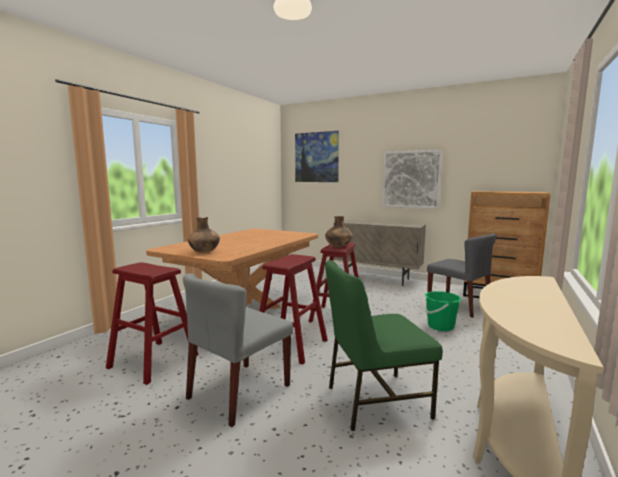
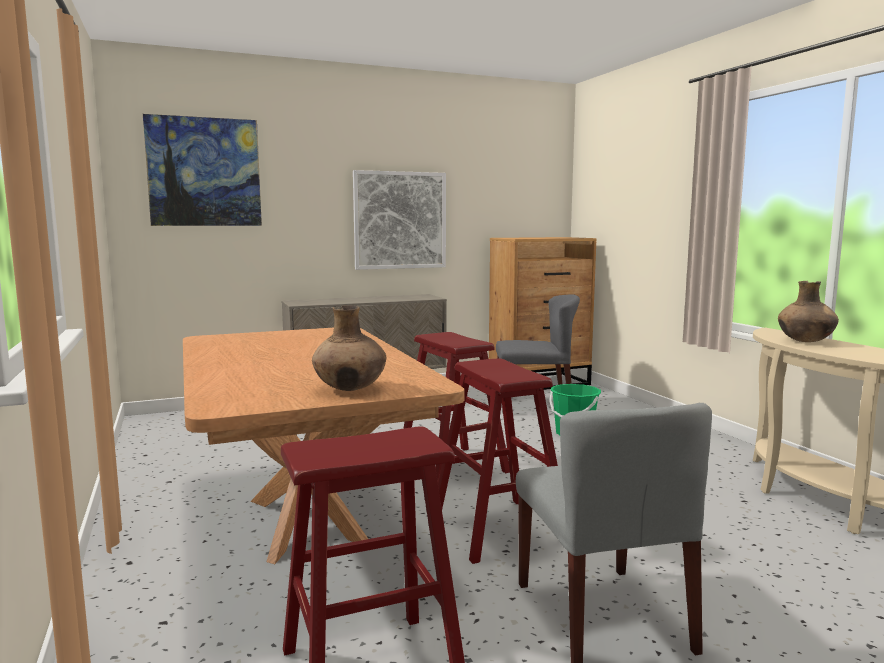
camera: 50 degrees left, 0 degrees up
(338, 247) = (461, 340): brown vase -> brown vase (805, 341)
(375, 401) = (712, 534): green chair -> none

